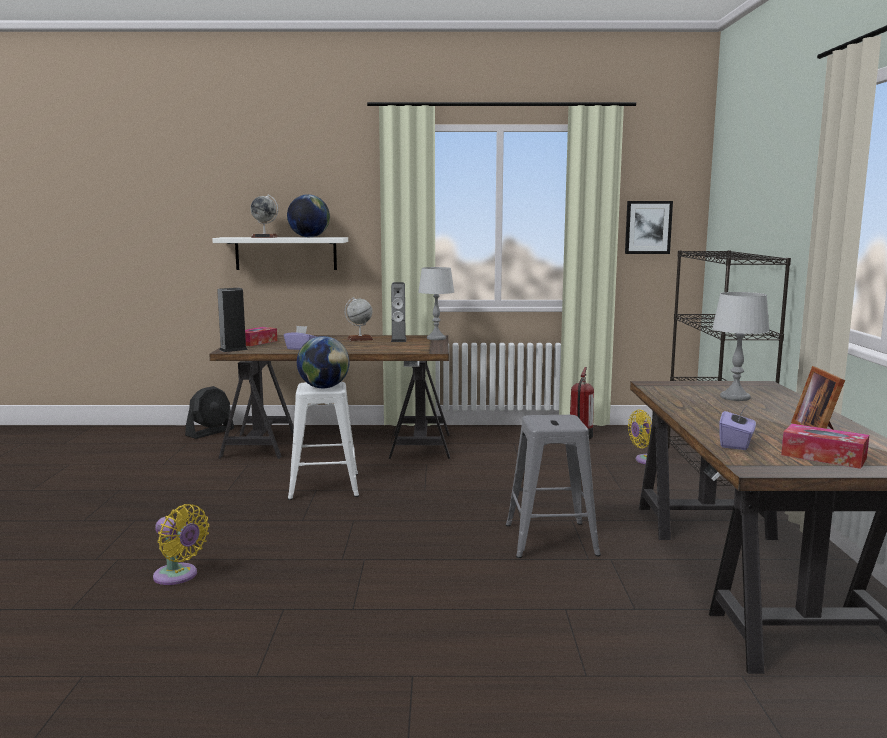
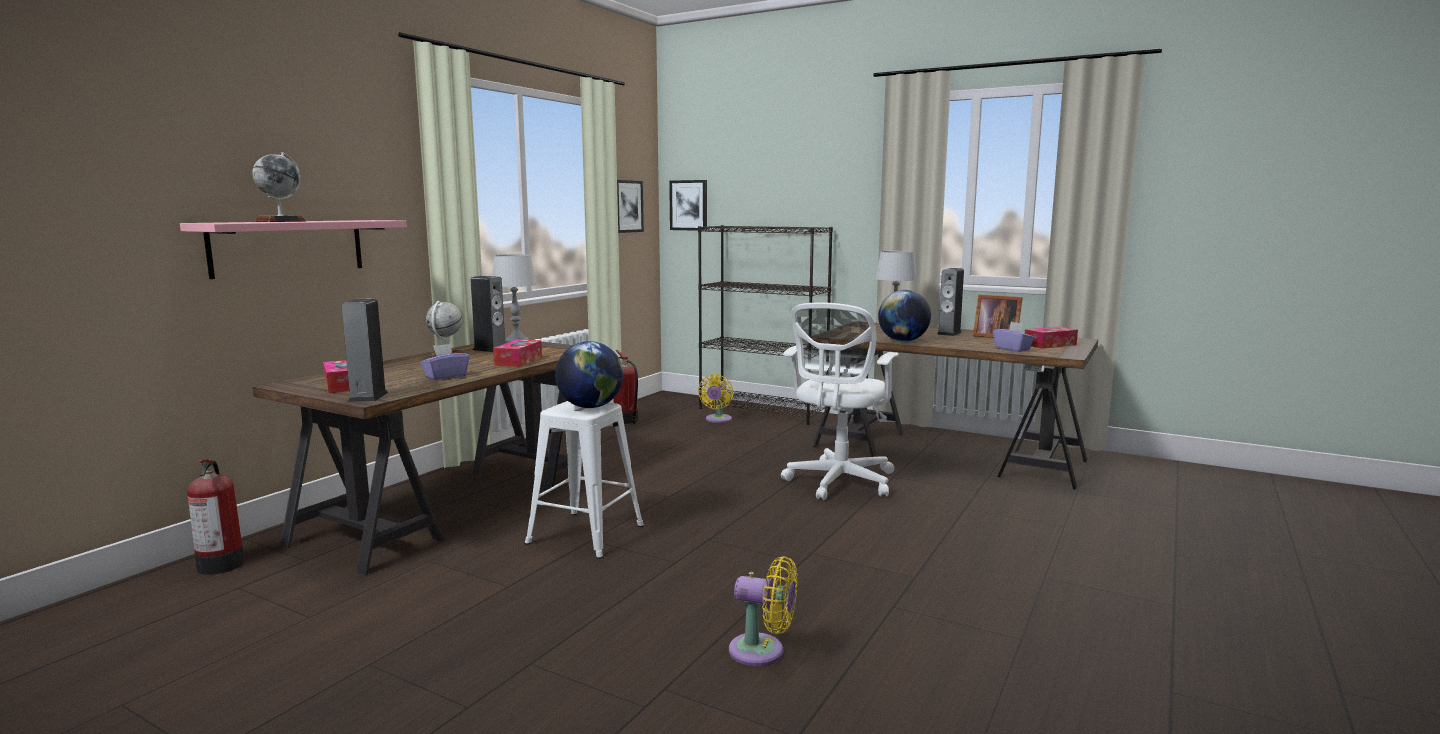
camera: 60 degrees left, 0 degrees up
(178, 576) = (762, 652): yellow fan -> yellow fan turned 45 degrees clockwise
(210, 432) = (221, 564): black fan -> fire extinguisher
(286, 253) = (288, 247): white shelf -> pink shelf
(309, 237) = (344, 220): globe -> globe (903, 341)
(369, 349) = (518, 361): none -> tissue box
(549, 539) = (838, 483): grey stool -> white office chair
(719, 226) = (689, 205): none -> picture
(787, 414) = (949, 333): none -> speaker

